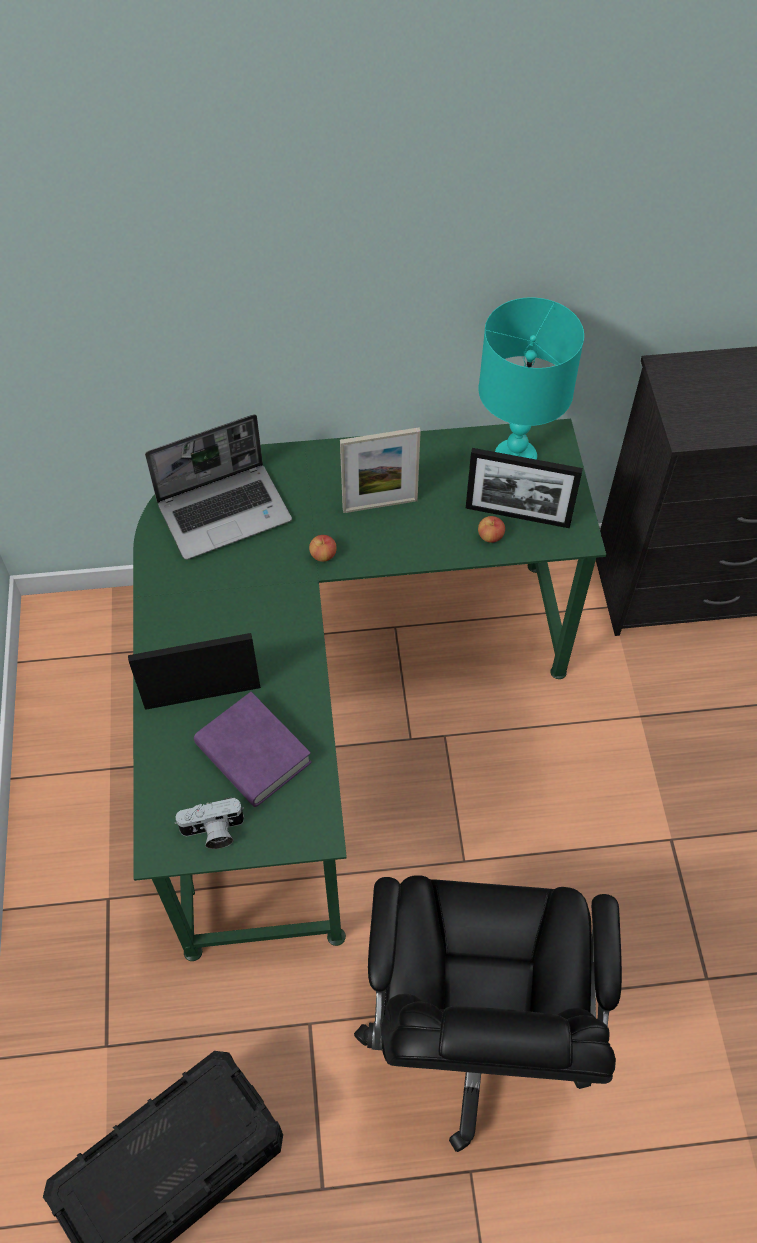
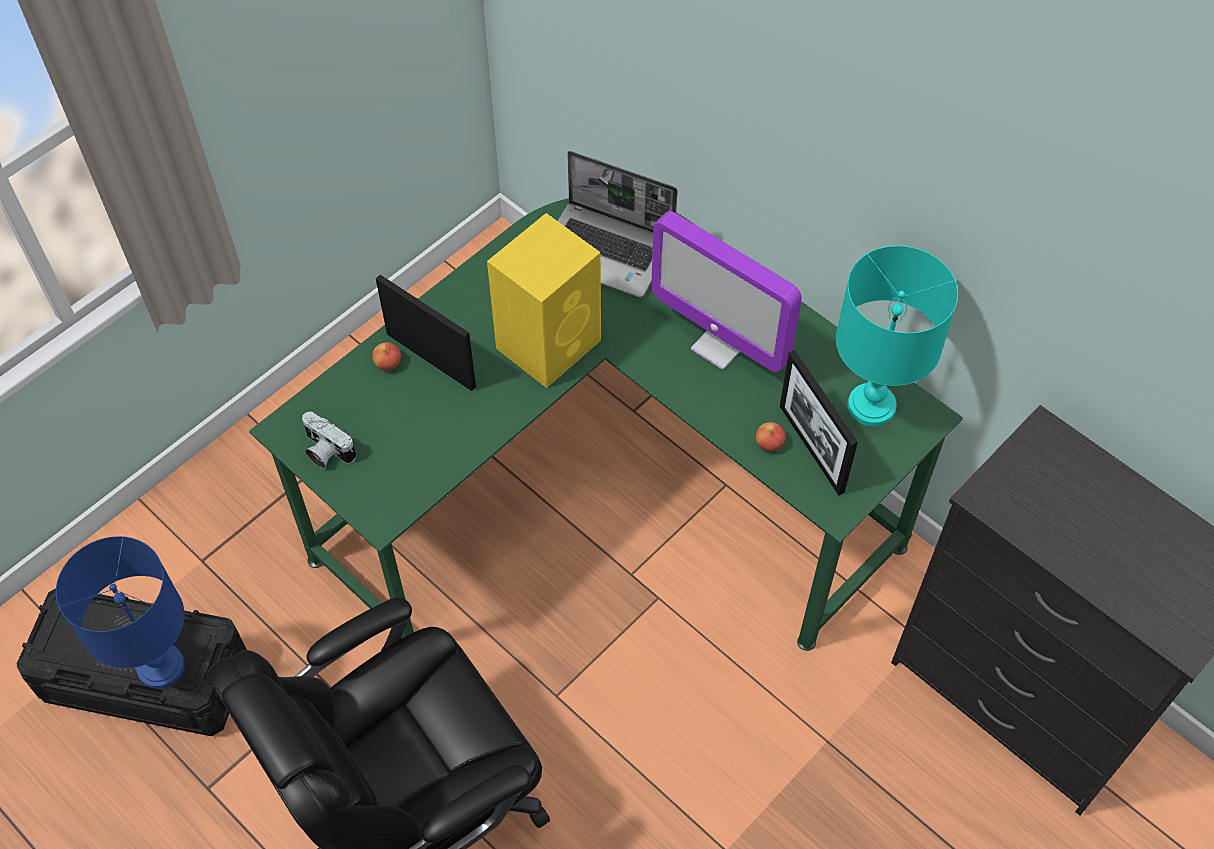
camera: 50 degrees right, 0 degrees up
(212, 1142) = (160, 667): none -> blue table lamp
(253, 754) = (411, 428): purple book -> none
(269, 605) = (550, 342): none -> yellow speaker
(323, 555) = (631, 343): apple -> apple (388, 363)
(380, 505) = (720, 345): picture frame -> monitor

